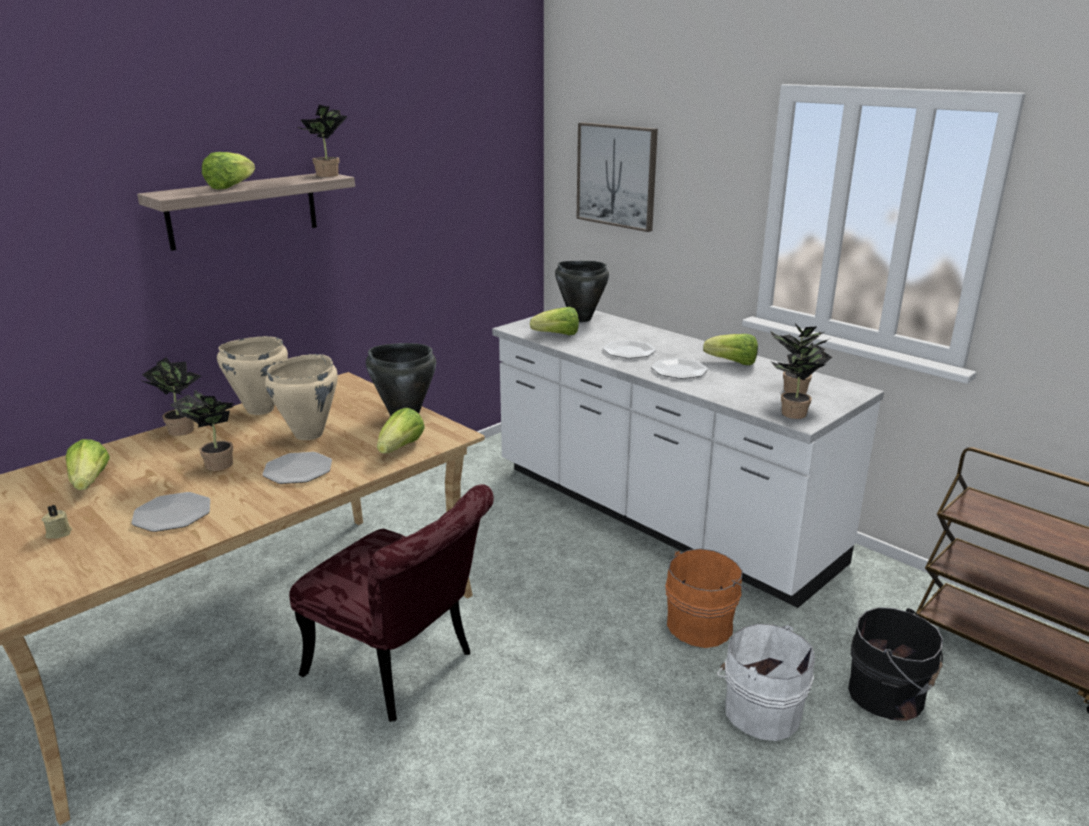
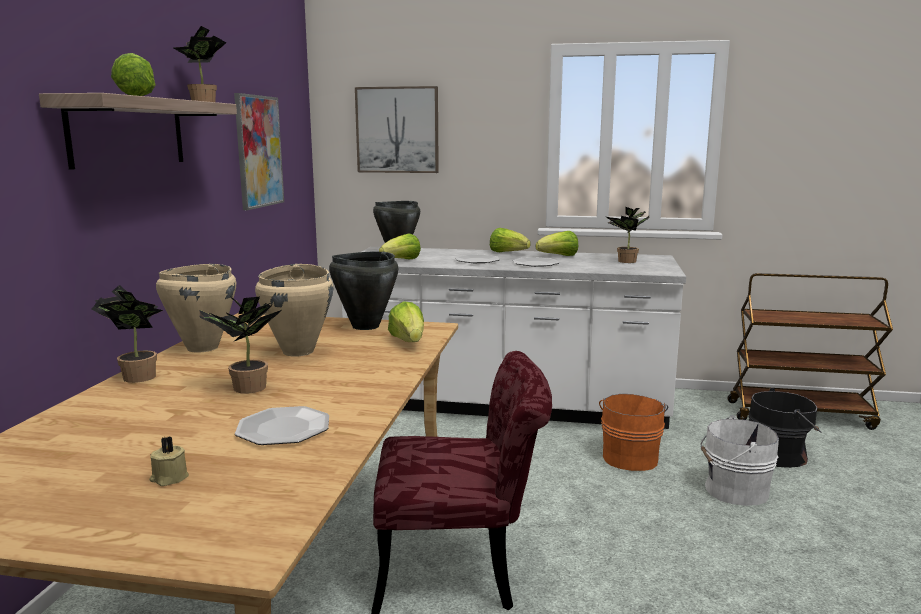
camera: 35 degrees left, 10 degrees down
(90, 482) = (112, 435): lettuce -> lettuce (508, 253)
(298, 470) = (345, 373): plate -> none
(440, 202) = (258, 151): none -> picture
(794, 415) = (655, 270): potted plant -> none

